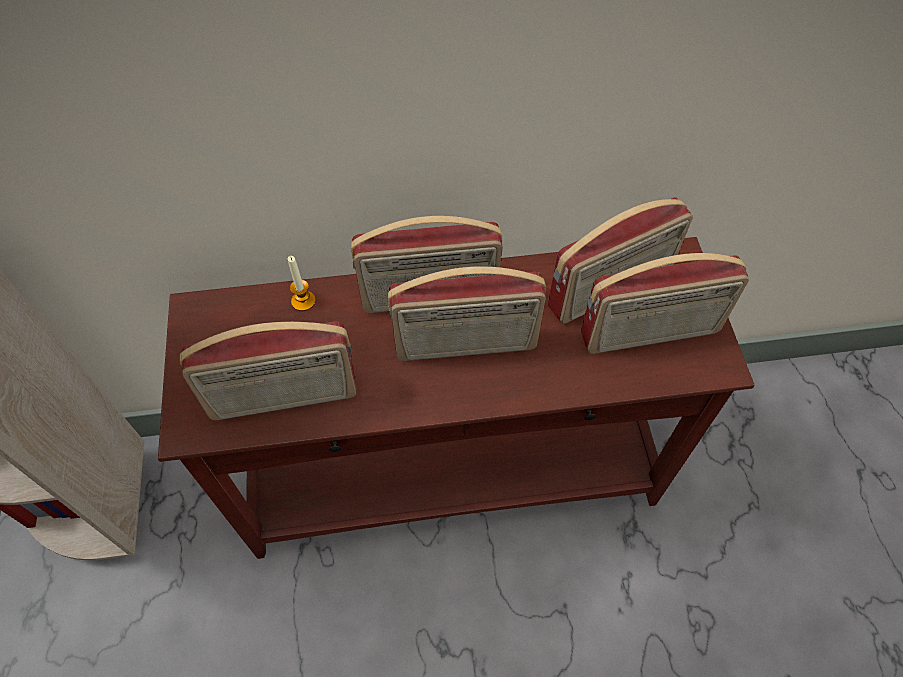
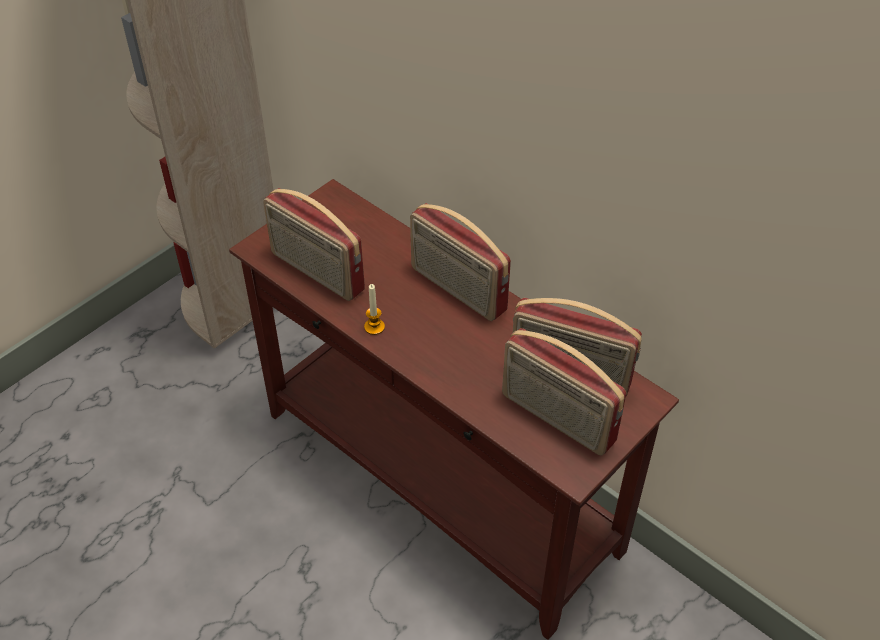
camera: 50 degrees right, 10 degrees down
(303, 301) = (390, 235): candle -> candle (374, 327)
(465, 346) = (440, 330): radio -> none

